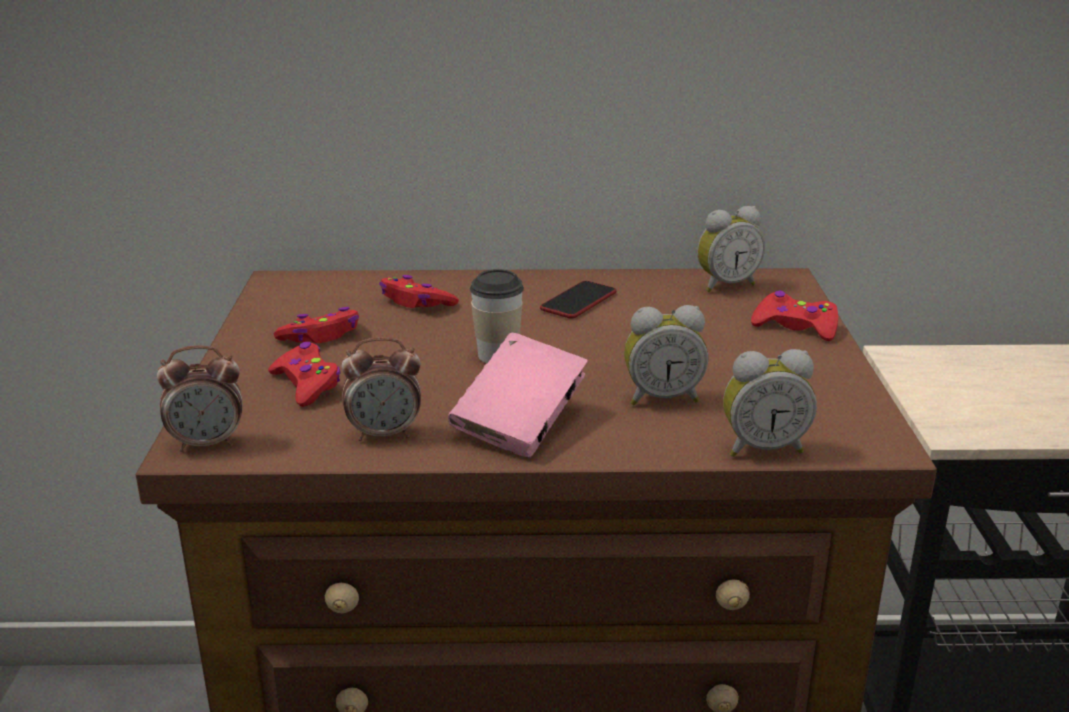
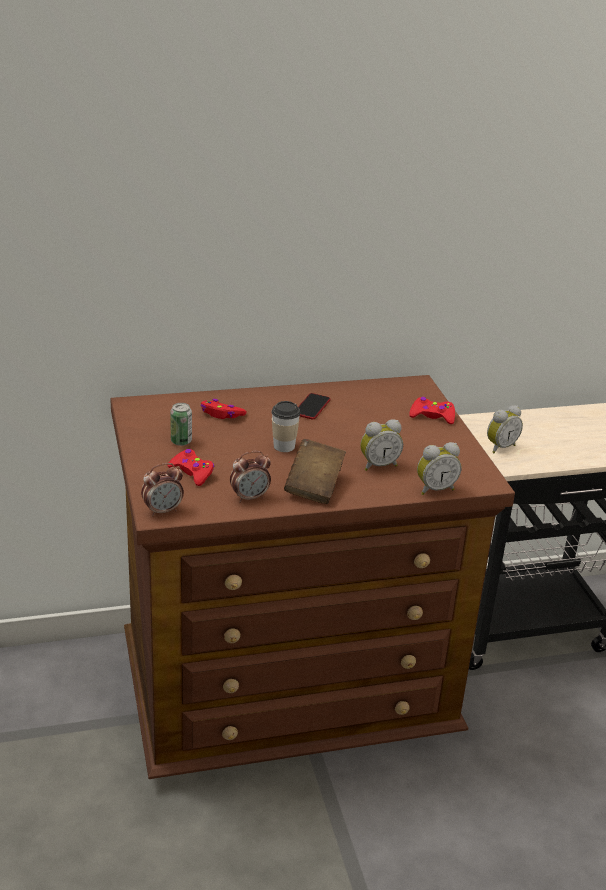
camera: 15 degrees left, 5 degrees up
(321, 336) = (181, 441): red game controller -> can
(520, 424) = (314, 486): pink book -> brown book
(725, 285) = (387, 390): alarm clock -> alarm clock (500, 447)

